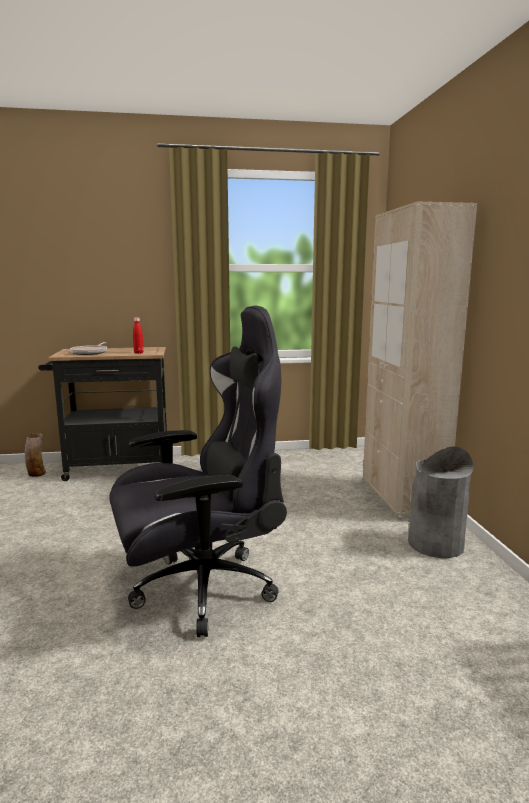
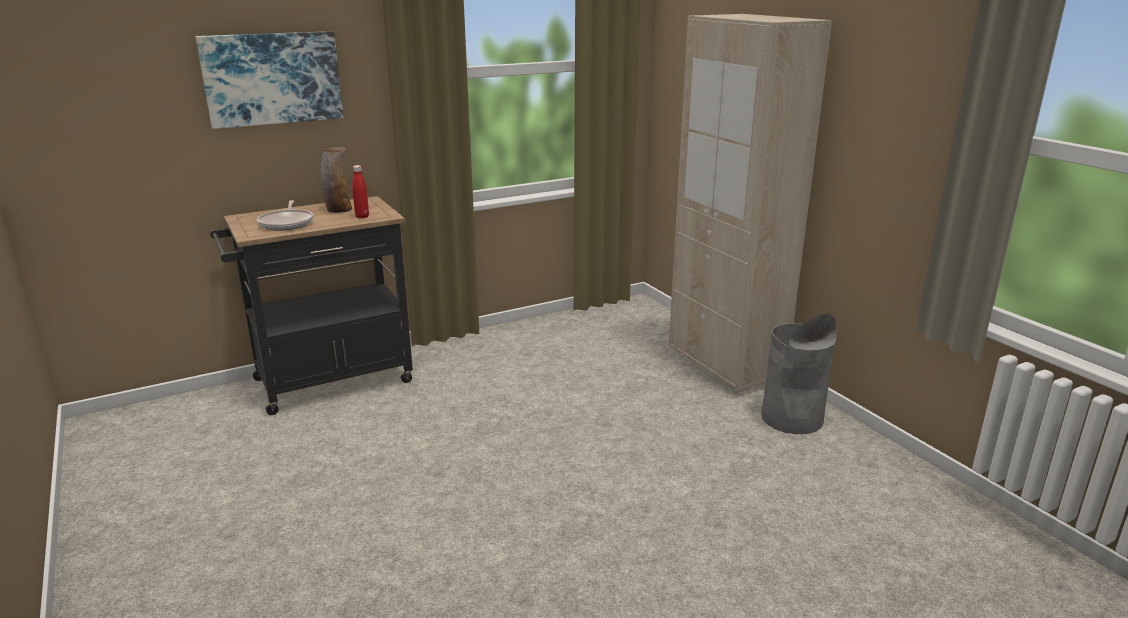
camera: 20 degrees left, 10 degrees up
(36, 474) = (215, 411): vase -> vase (338, 209)
(101, 263) = (272, 78): none -> picture
(195, 592) = (584, 532): black office chair -> none

